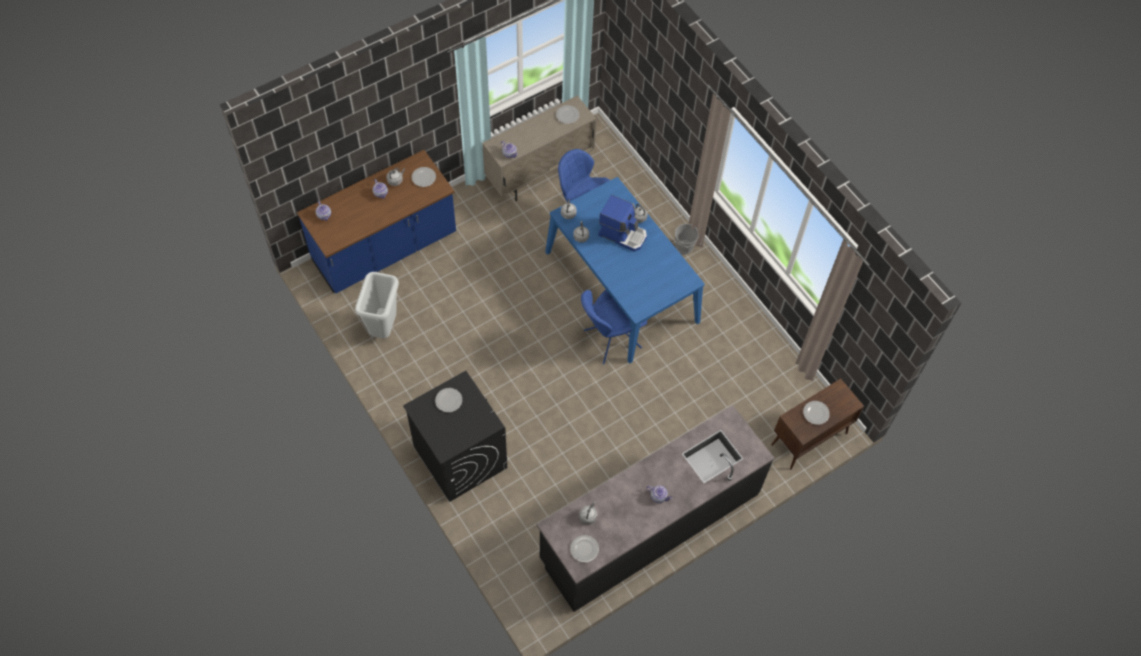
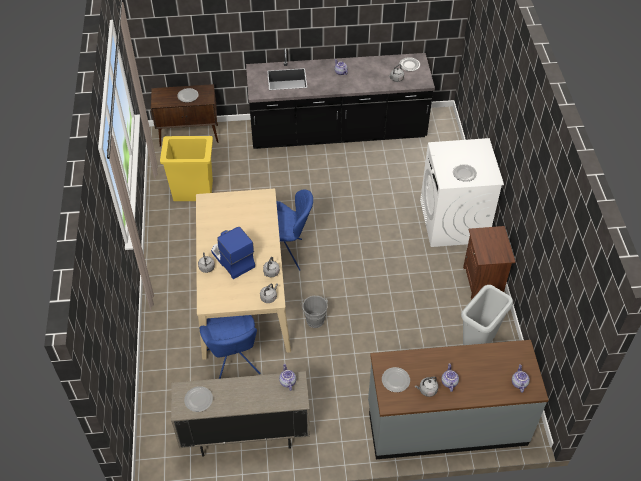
camera: 150 degrees left, 10 degrees down
(385, 249) = (446, 423): blue counter -> grey counter
(401, 397) = (483, 281): none -> brown nightstand
(459, 456) = (453, 222): black washing machine -> white washing machine
(621, 286) = (243, 292): blue dining table -> beige dining table
(685, 248) = (163, 300): grey bucket -> grey bucket (314, 319)
(747, 370) = (193, 191): none -> yellow trash can

